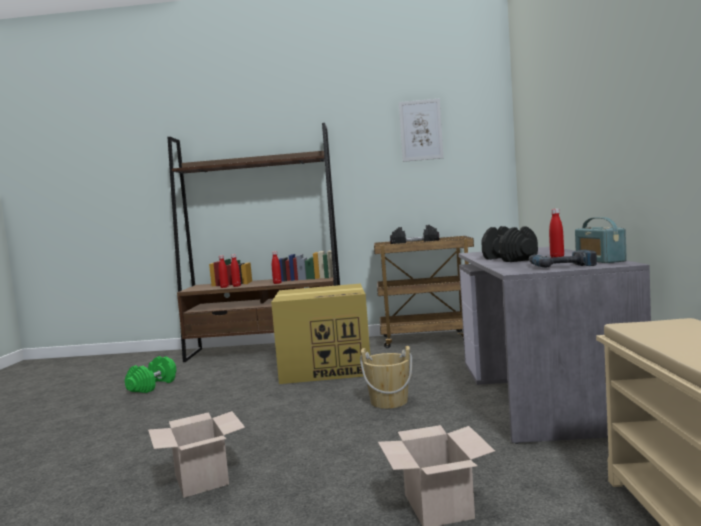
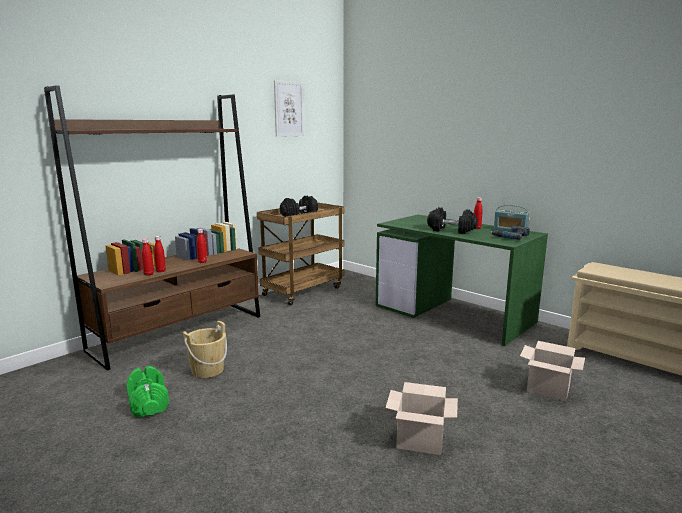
camera: 50 degrees left, 10 degrees up
(327, 367) = (285, 333): cardboard box -> none
(389, 401) = (394, 344): beige bucket -> beige bucket (207, 370)
(541, 393) = (454, 314): grey desk -> green desk

